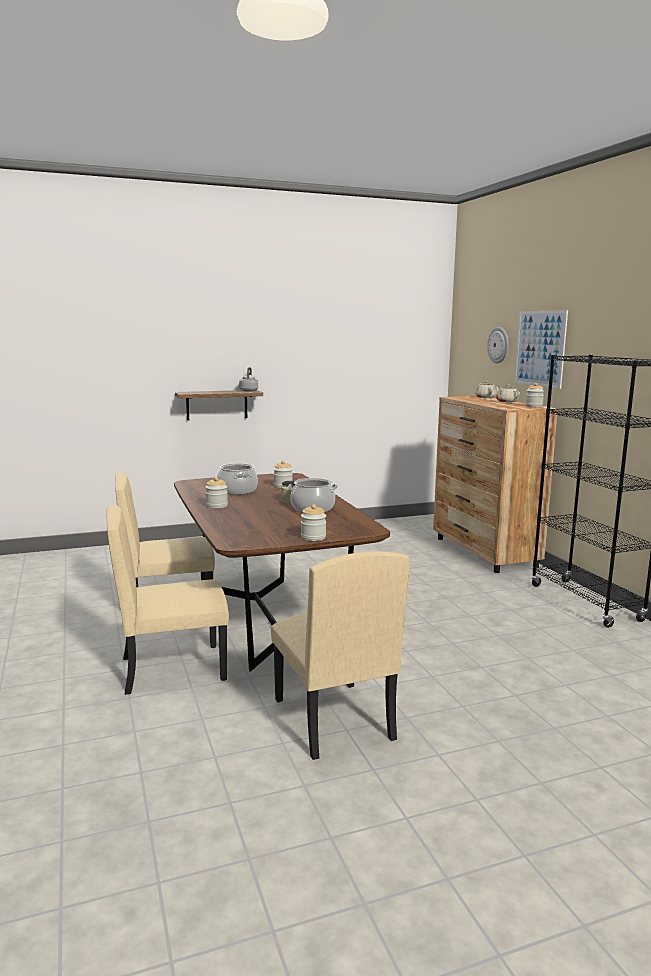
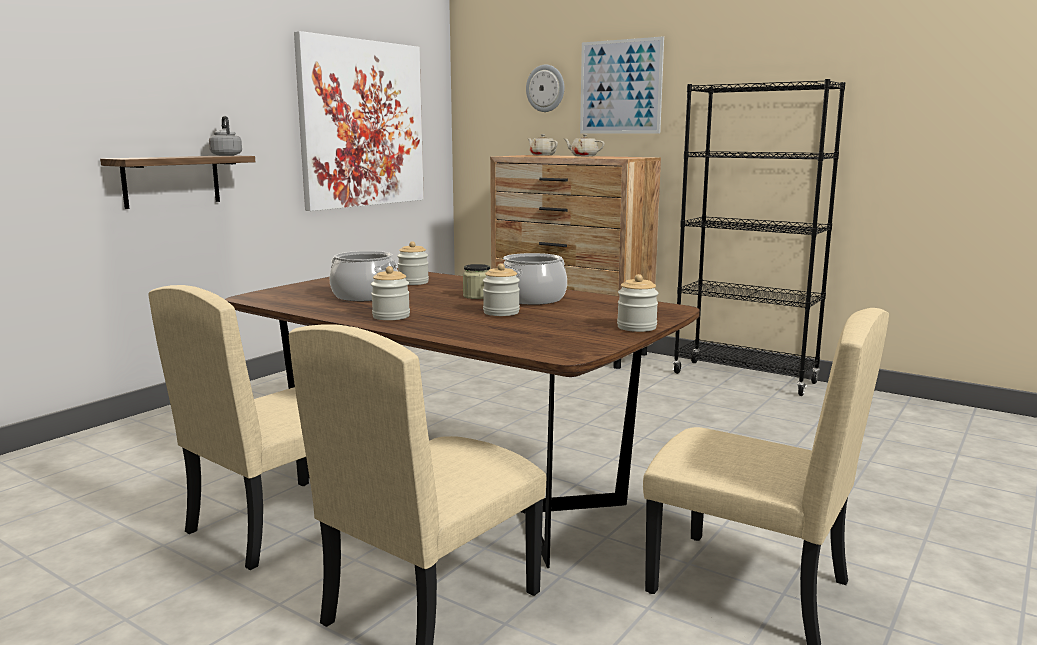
camera: 35 degrees left, 0 degrees up
(362, 368) = (362, 124): none -> picture
(533, 406) = (631, 157): jar -> jar (501, 312)

